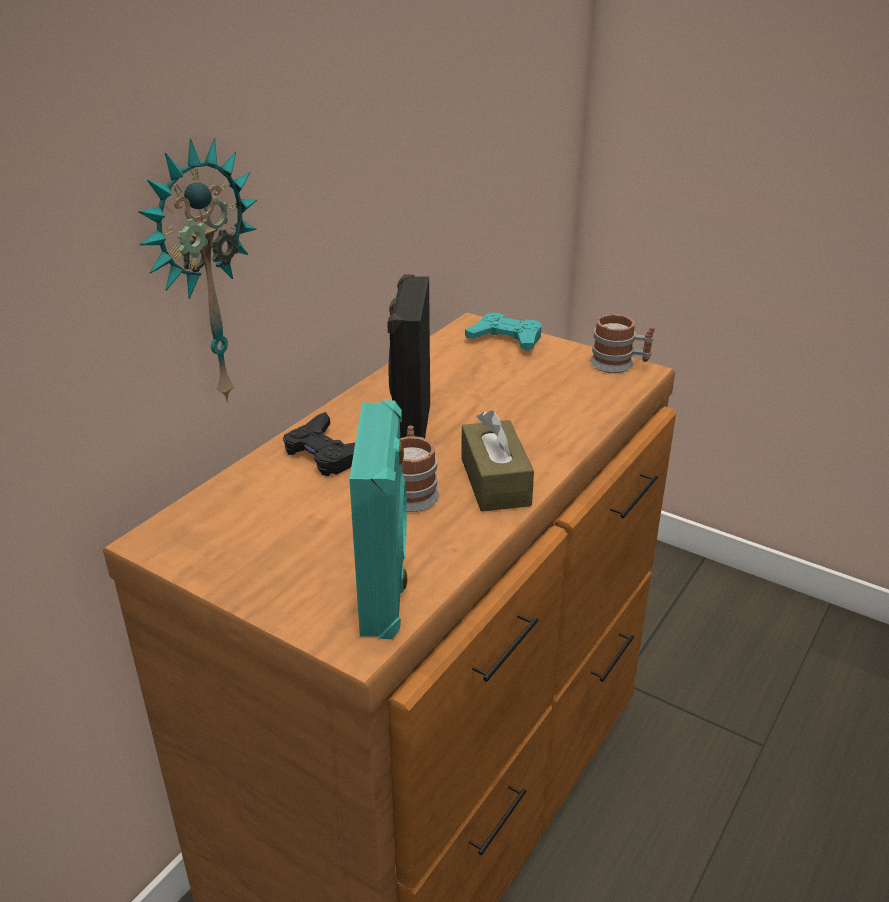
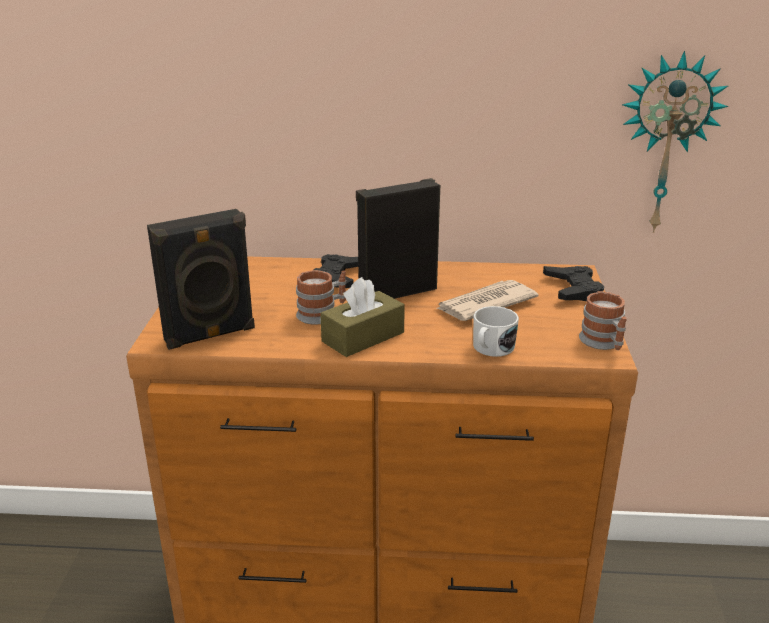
camera: 60 degrees right, 5 degrees down
(201, 278) = (303, 129): wall clock -> wall clock (666, 144)
(386, 592) = (210, 335): turquoise speaker -> black speaker
(490, 390) = (484, 304): none -> newspaper
(506, 339) = (573, 289): turquoise game controller -> black game controller
(584, 418) = (491, 349): none -> white mug

